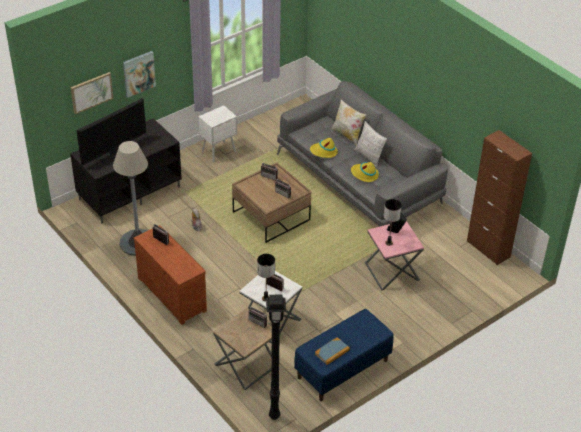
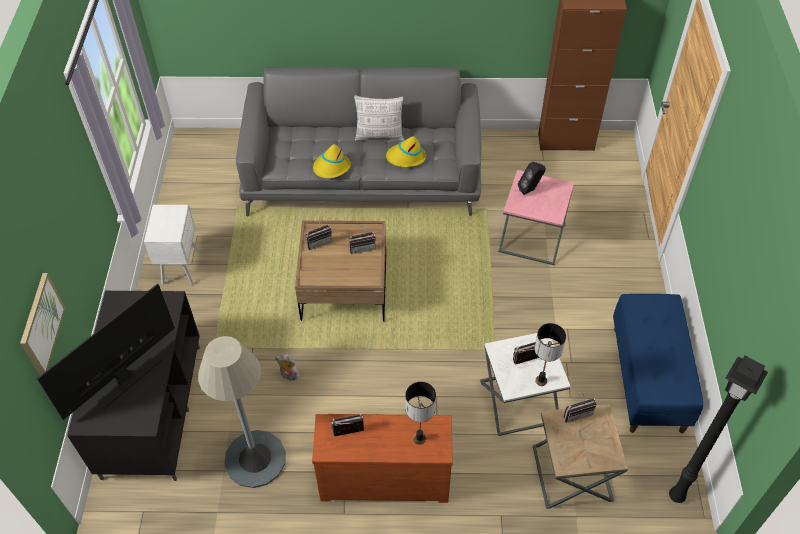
camera: 50 degrees left, 10 degrees up
(114, 152) = (124, 378): television -> television turned 135 degrees counterclockwise
(138, 73) = (66, 243): picture -> none
(332, 352) = (671, 371): book -> none
(347, 135) = (324, 130): pillow -> none
(389, 243) = (542, 206): table lamp -> table lamp (419, 439)

